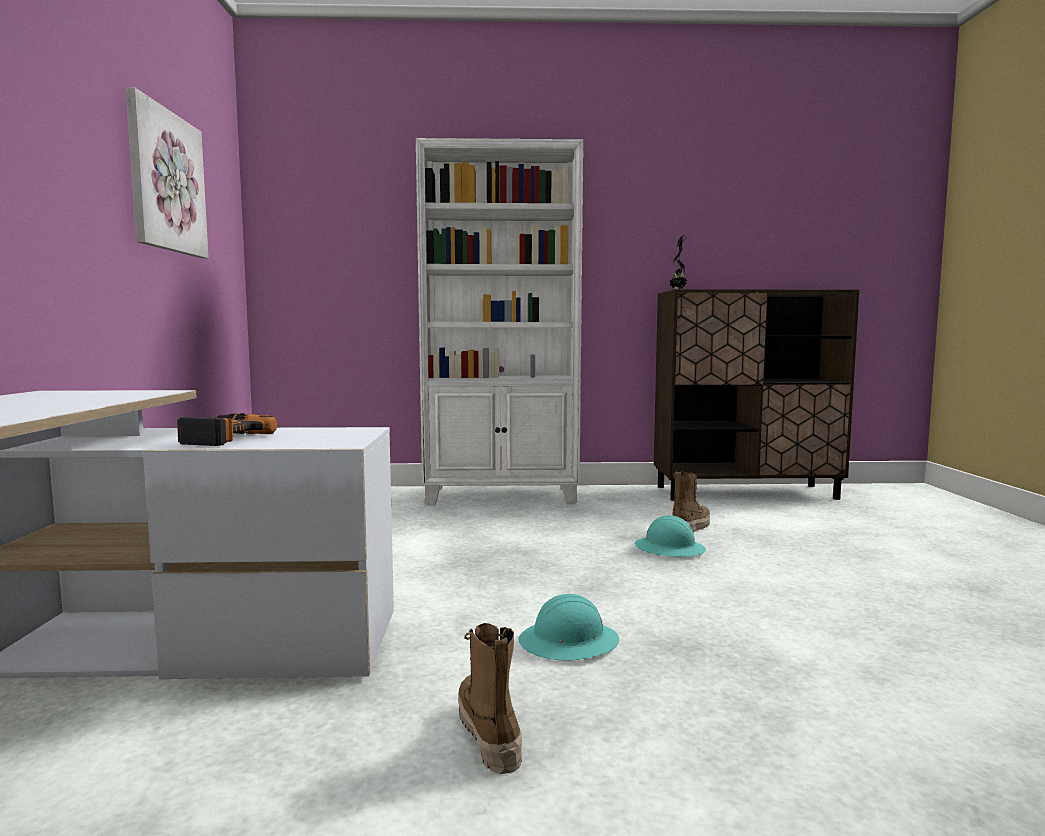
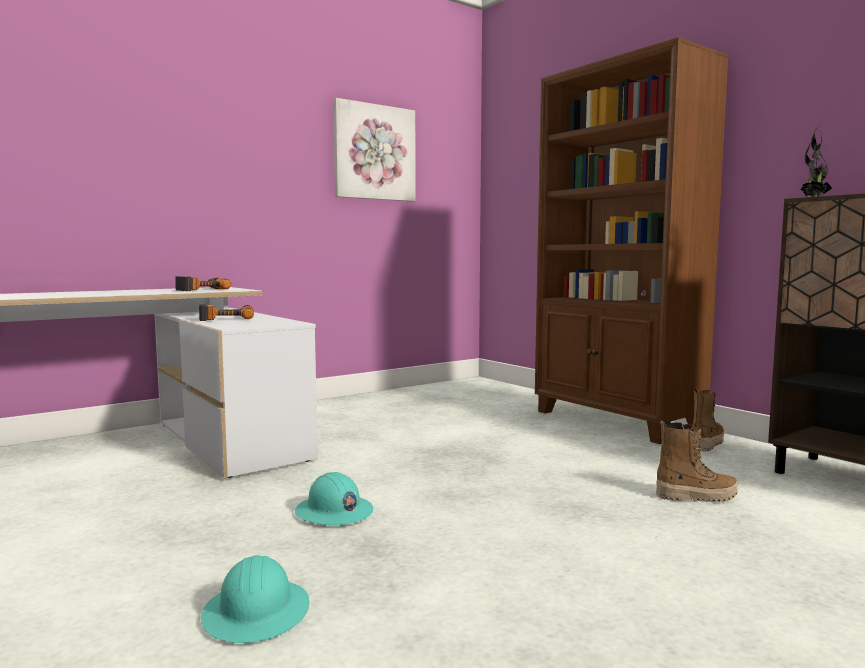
camera: 55 degrees right, 0 degrees up
(78, 396) = (201, 289): none -> power drill
(488, 734) = (183, 523): boot -> boot (706, 443)
(502, 495) = (617, 421): white bookcase -> brown bookcase
(669, 549) = (606, 501): turquoise hard hat -> turquoise hard hat (257, 612)

